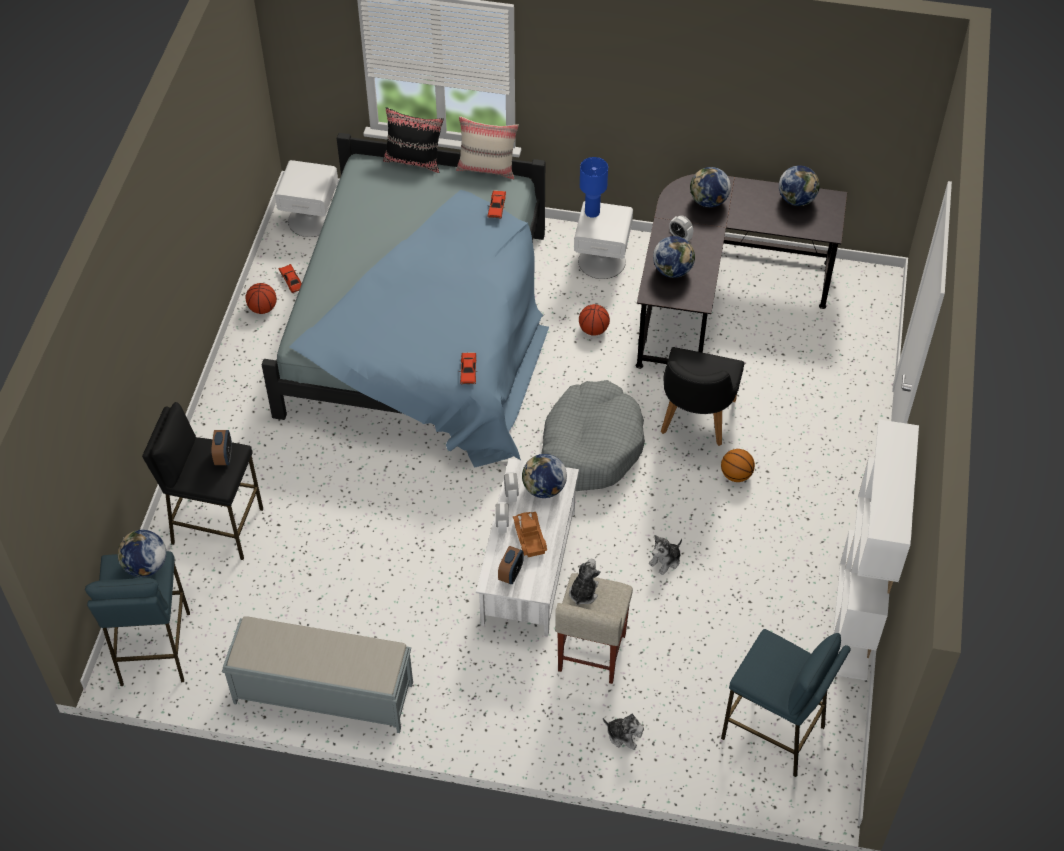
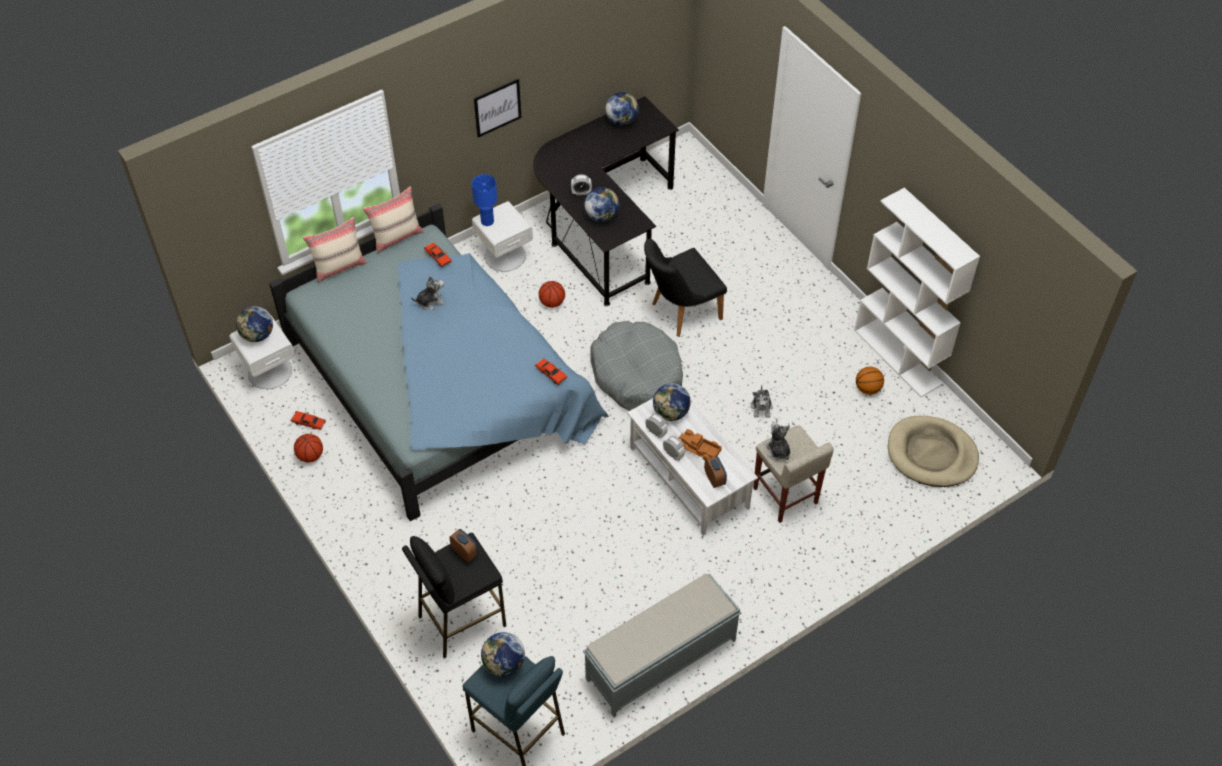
camera: 45 degrees left, 0 degrees up
(414, 160) = (339, 267): black pillow -> beige pillow
(624, 735) = (858, 526): plush toy -> plush toy (430, 301)
(650, 100) = (497, 107): none -> picture
(694, 422) = (680, 312): black chair -> black chair turned 90 degrees clockwise
(708, 201) = (571, 158): globe -> globe (258, 335)
(736, 475) = (740, 325): basketball -> basketball (868, 389)
(773, 732) = (931, 454): blue stool -> beige dog bed

